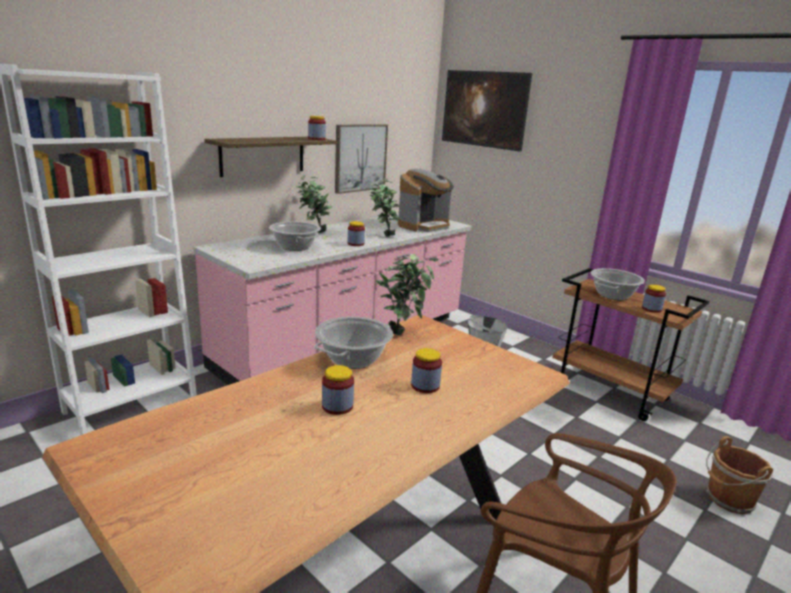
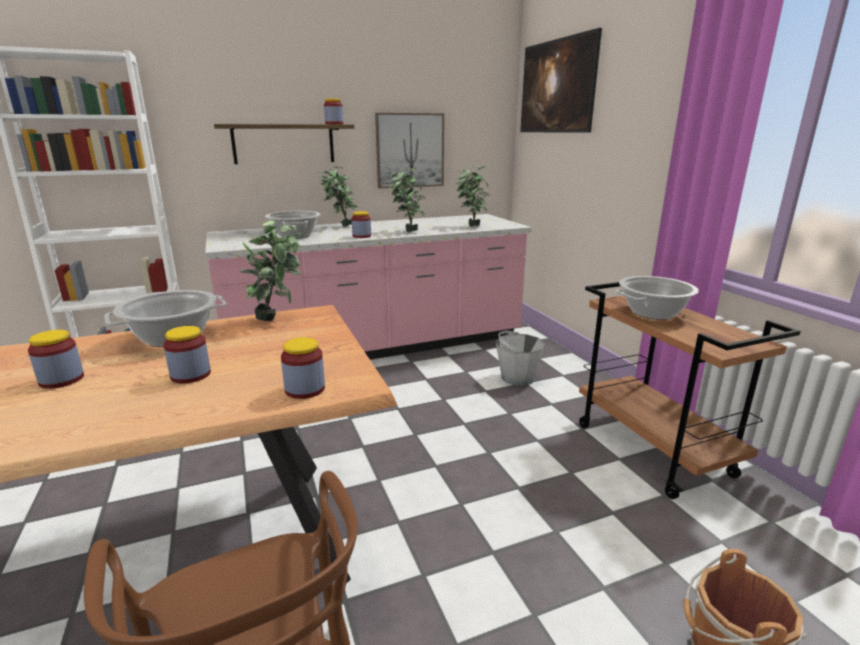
camera: 25 degrees right, 0 degrees up
(424, 226) = (471, 225): coffee machine -> potted plant
(651, 309) = (693, 334): jar -> jar (305, 389)

